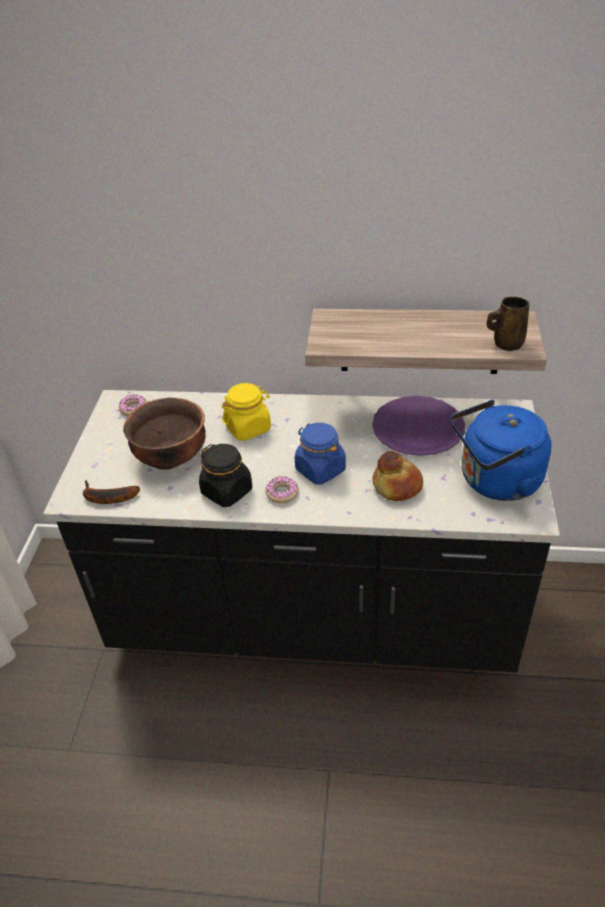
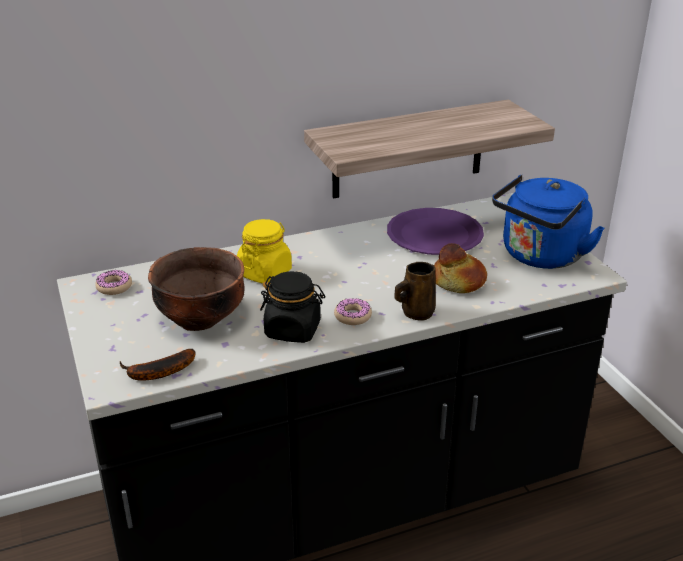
camera: 30 degrees left, 10 degrees down
(320, 469) = (372, 288): blue jar -> none
(506, 343) = (510, 123): brown mug -> brown mug (416, 313)

